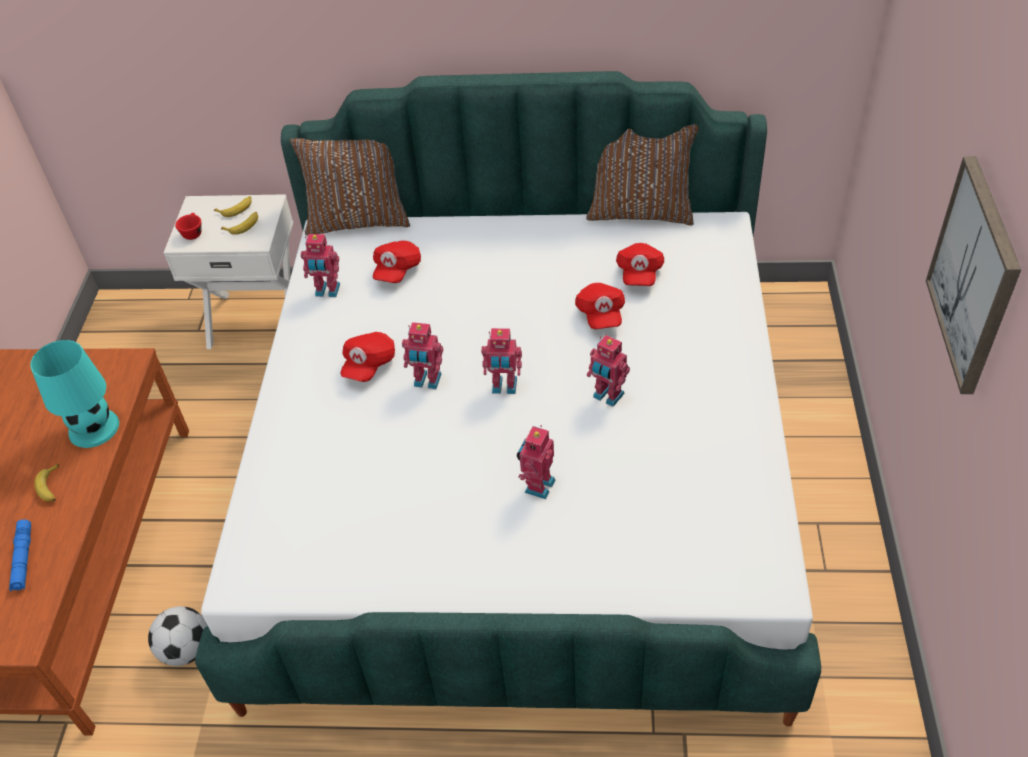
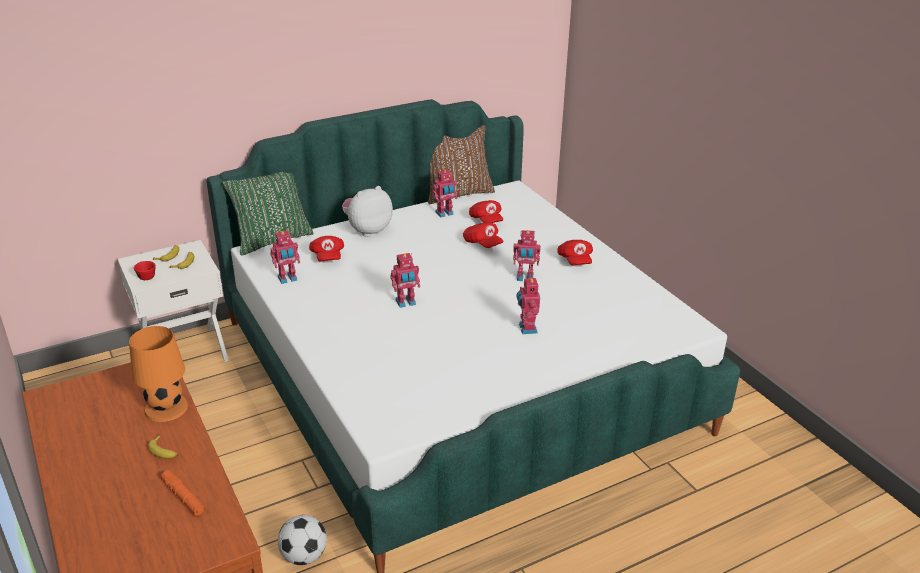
camera: 35 degrees left, 15 degrees down
(23, 559) = (184, 497): blue flashlight -> orange flashlight
(93, 427) = (166, 407): turquoise table lamp -> orange table lamp
(358, 220) = (272, 239): brown pillow -> green pillow
(369, 365) = (357, 306): red cap -> red cap (575, 260)
(476, 241) = (367, 230): none -> plush toy
(504, 387) = (458, 291): toy robot -> toy robot (445, 213)
(974, 275) = (726, 122): picture -> none

